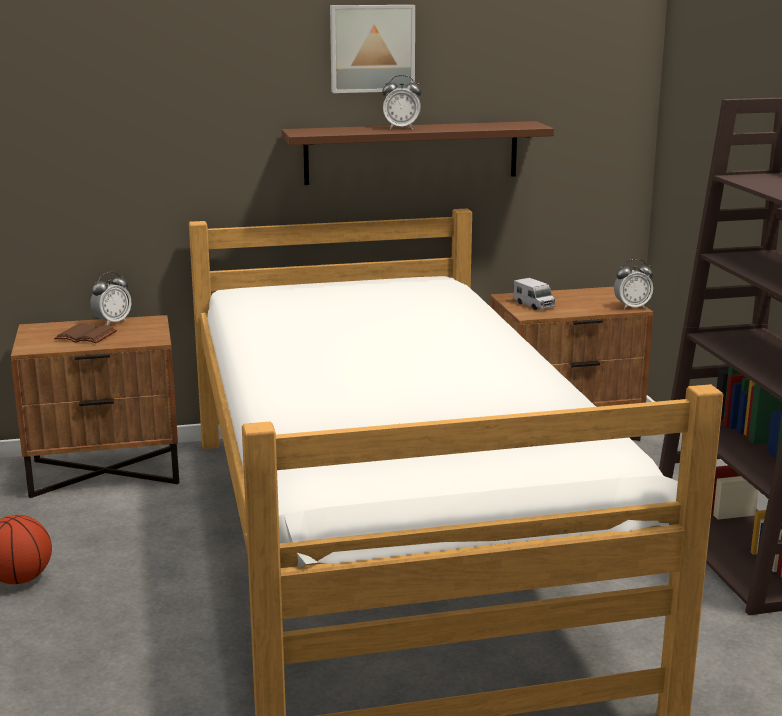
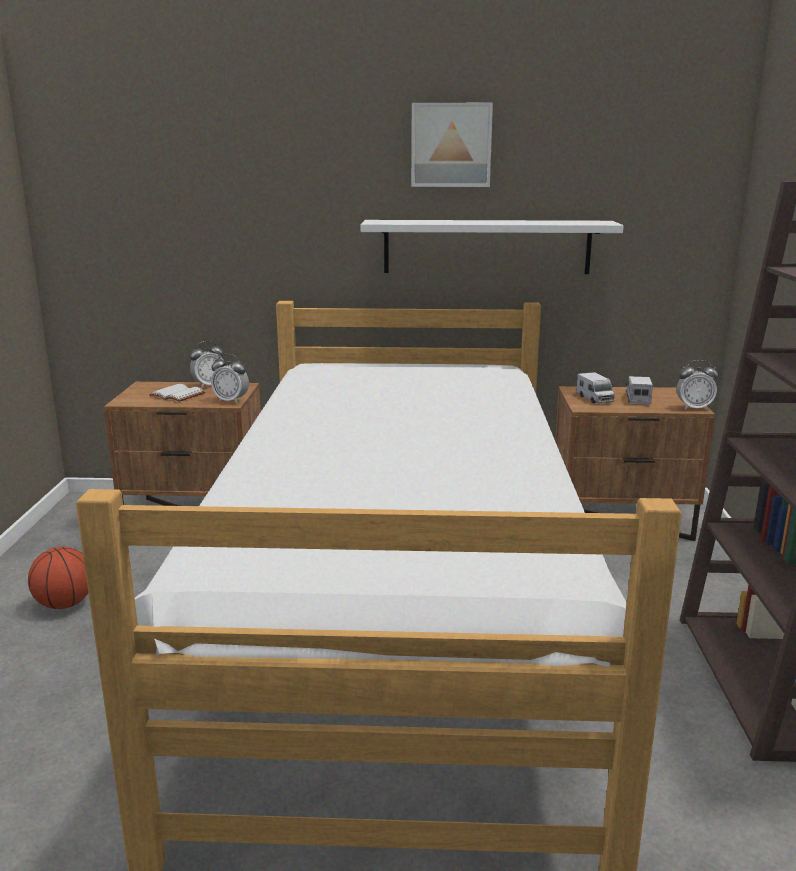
camera: 15 degrees right, 0 degrees up
(87, 336) = (179, 395): brown book -> white book
(401, 128) = (473, 221): alarm clock -> alarm clock (231, 401)
(411, 152) = (487, 247): brown shelf -> white shelf
(575, 302) = (638, 399): none -> toy truck

